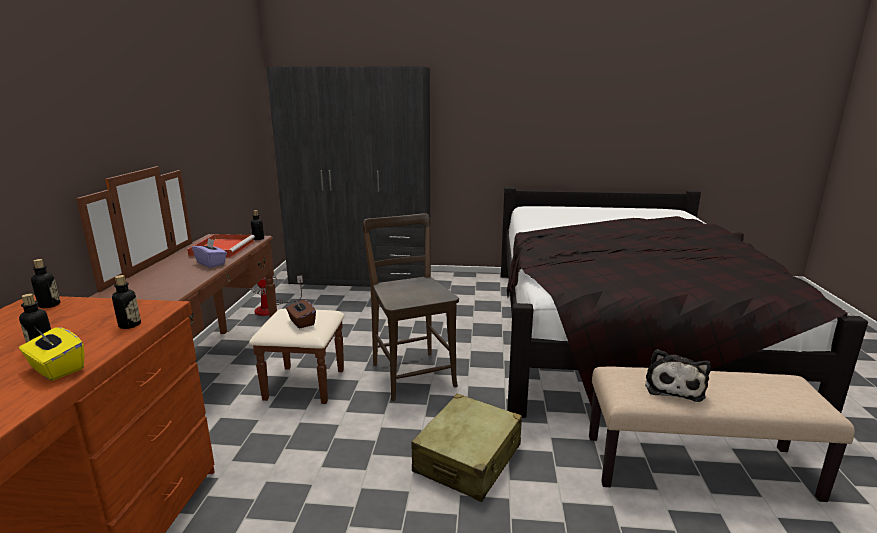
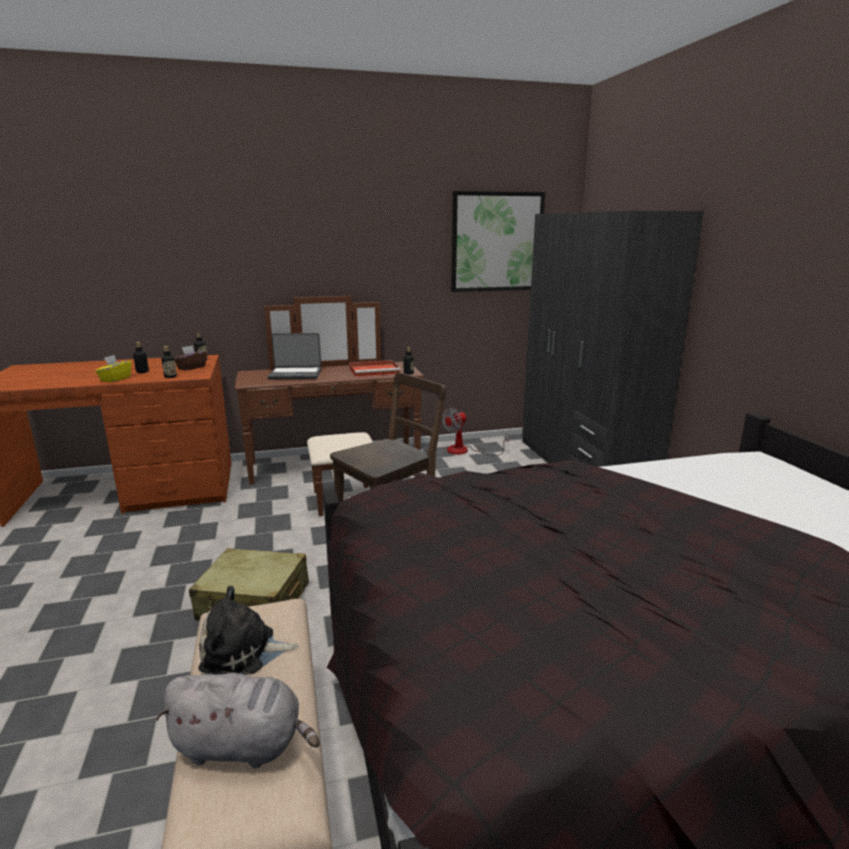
camera: 70 degrees right, 0 degrees up
(161, 280) = (295, 374): none -> laptop
(211, 263) = (337, 376): purple tissue box -> none
(232, 94) = (496, 242): none -> picture
(301, 322) = (335, 443): brown tissue box -> brown tissue box (191, 367)
(761, 389) = (243, 746): none -> grey plush toy

